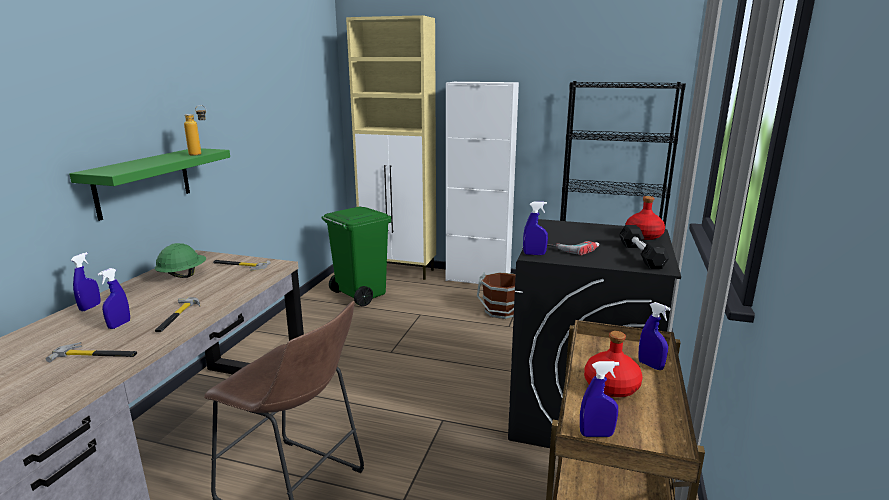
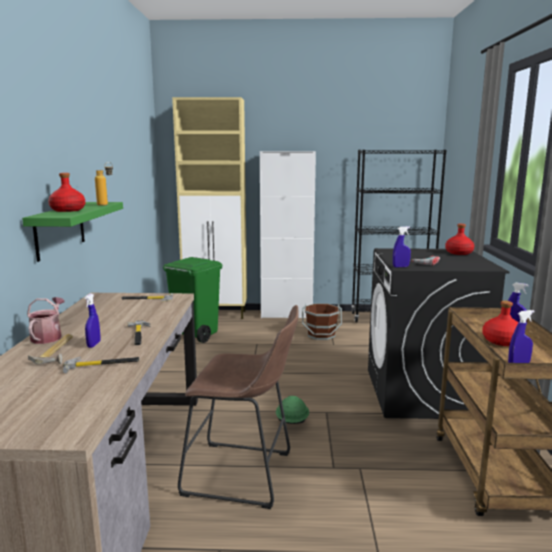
camera: 15 degrees left, 5 degrees down
(75, 331) = (58, 352): none -> hammer
(90, 307) = (48, 336): blue spray bottle -> watering can
(139, 162) = (67, 210): none -> red bottle
(182, 275) = (104, 309): green hard hat -> green hard hat (292, 421)
(641, 255) = (471, 263): black dumbbell -> none

